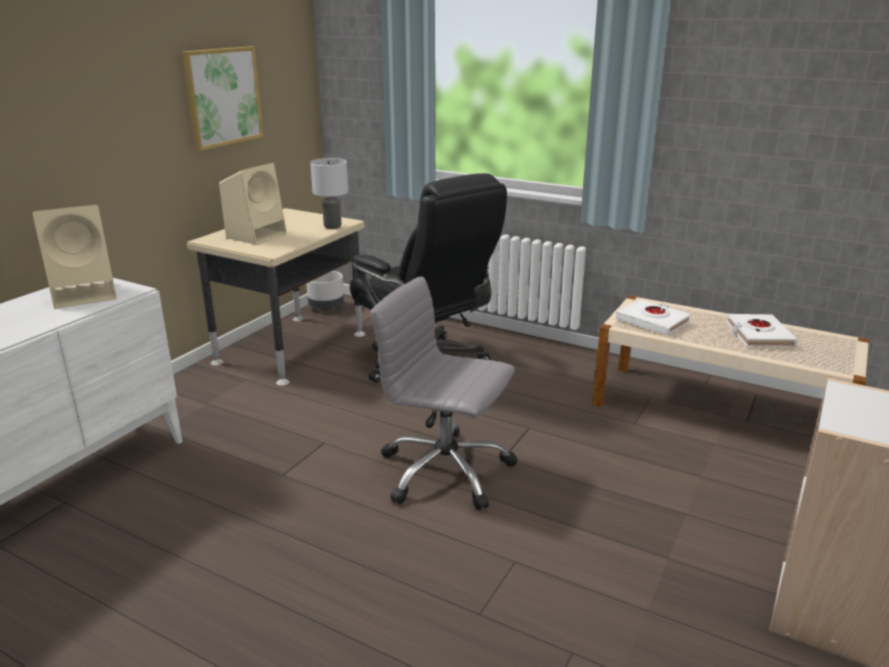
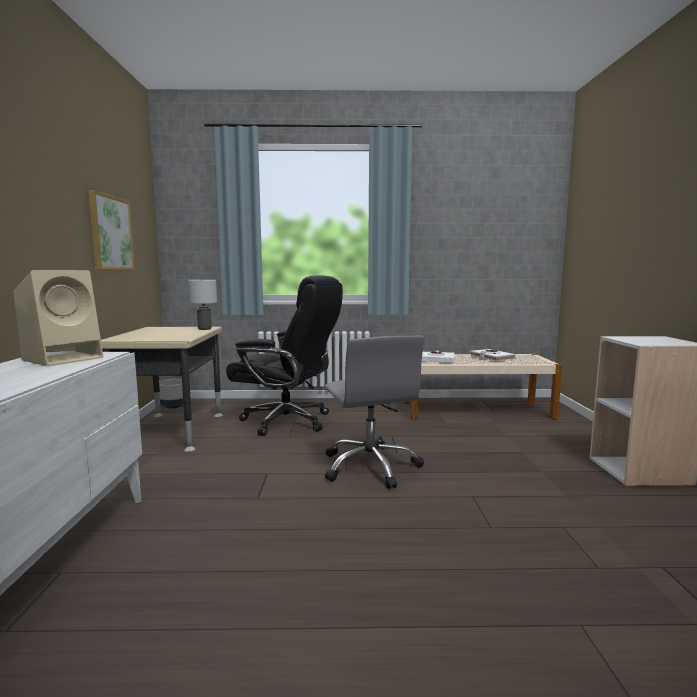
camera: 30 degrees left, 15 degrees down
(257, 235) = (152, 335): beige speaker -> none
(445, 471) = (371, 467): grey office chair -> grey office chair turned 105 degrees counterclockwise

